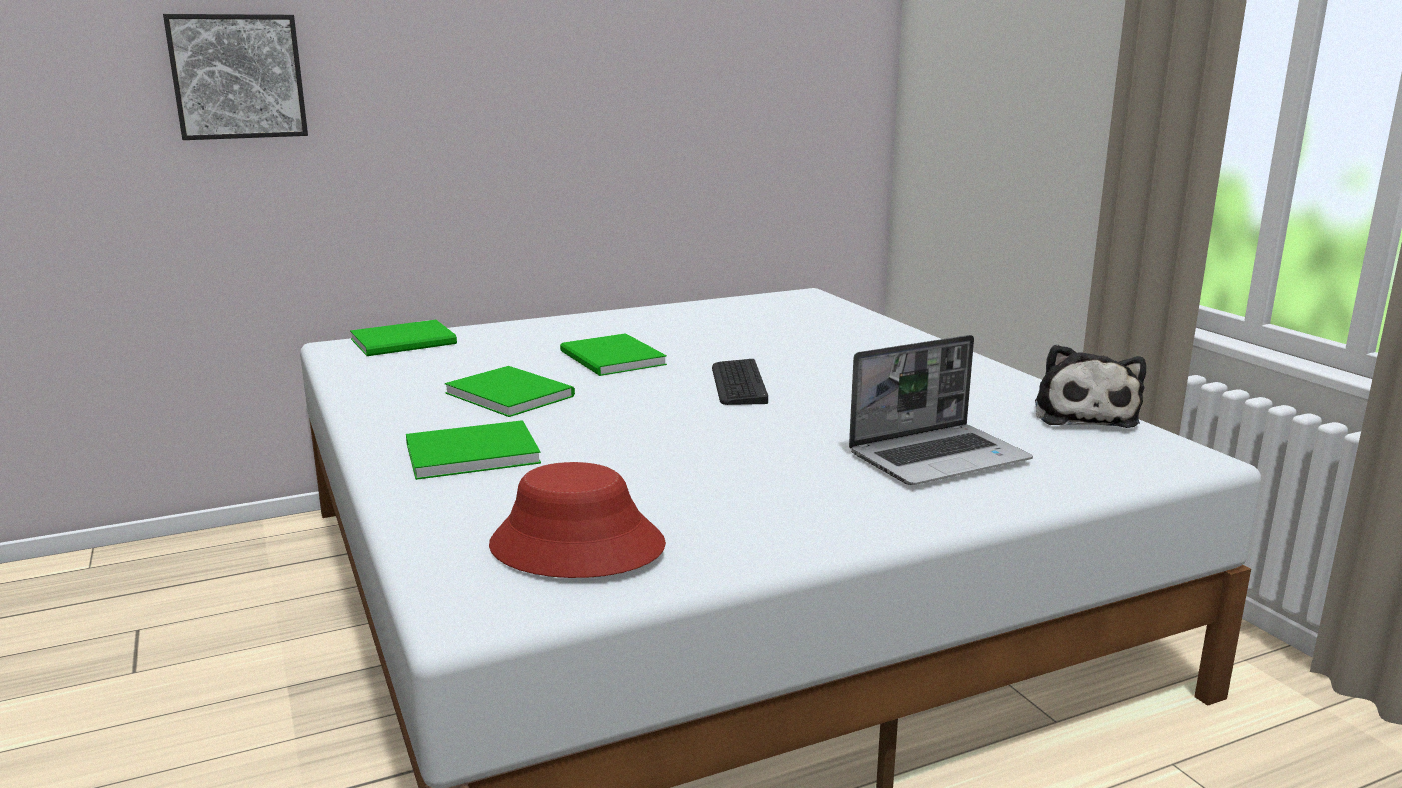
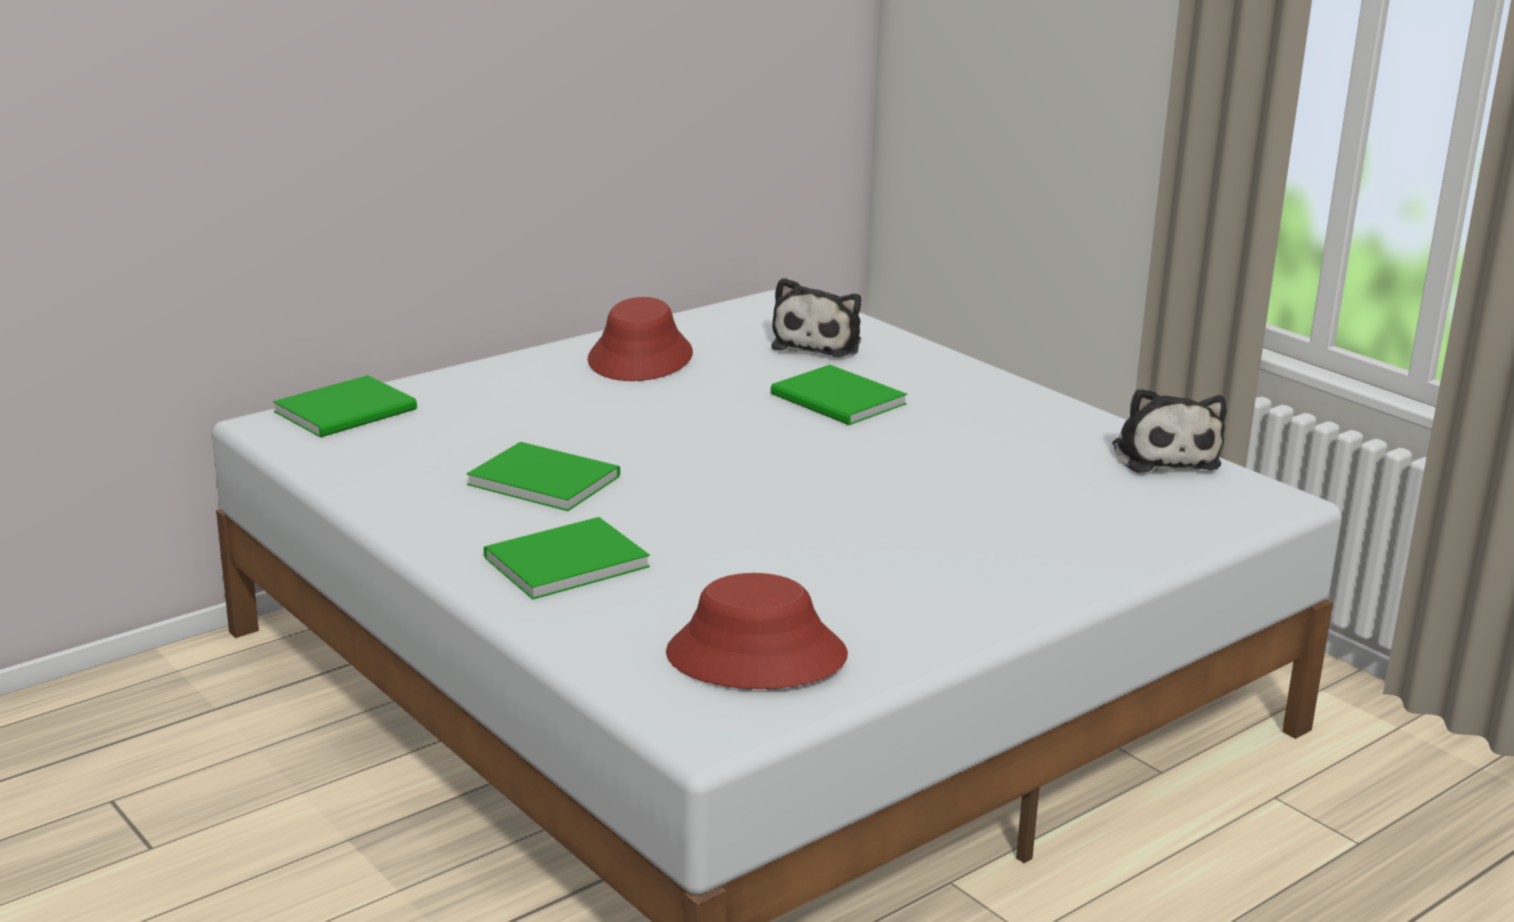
camera: 15 degrees left, 5 degrees up
(237, 76) = (134, 97): picture -> none
(611, 359) = (623, 419): green book -> green book (838, 401)
(659, 323) = (641, 358): none -> red hat
(738, 384) = (790, 444): keyboard -> none
(811, 321) = (819, 343): none -> plush toy
(939, 457) = (1045, 521): laptop -> none

